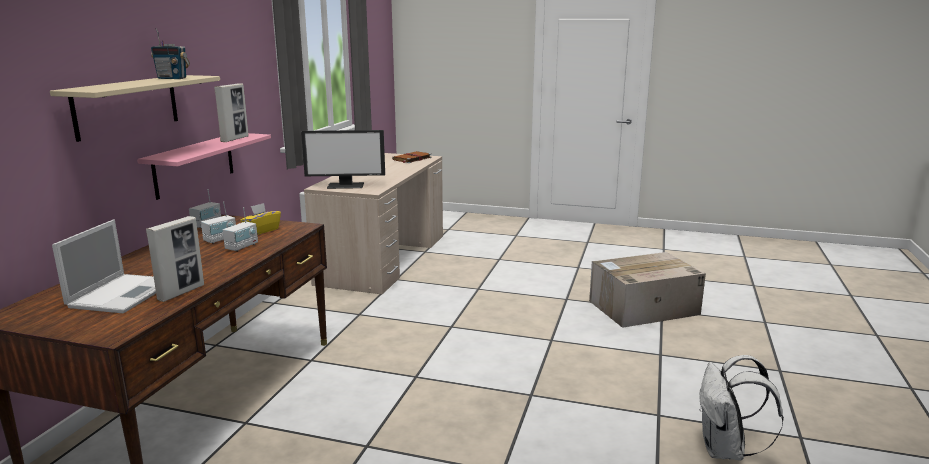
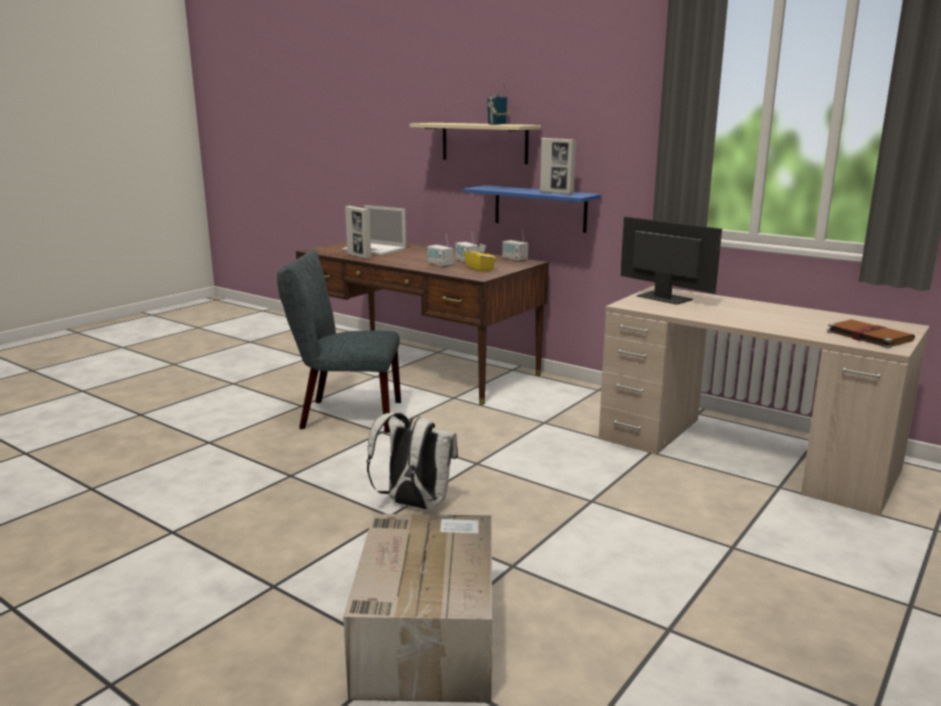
camera: 110 degrees right, 0 degrees up
(194, 164) = (540, 208): pink shelf -> blue shelf
(346, 185) = (663, 298): monitor -> monitor turned 120 degrees clockwise
(384, 408) = (344, 415): none -> grey chair
(725, 450) = (77, 547): white backpack -> white backpack (414, 504)

